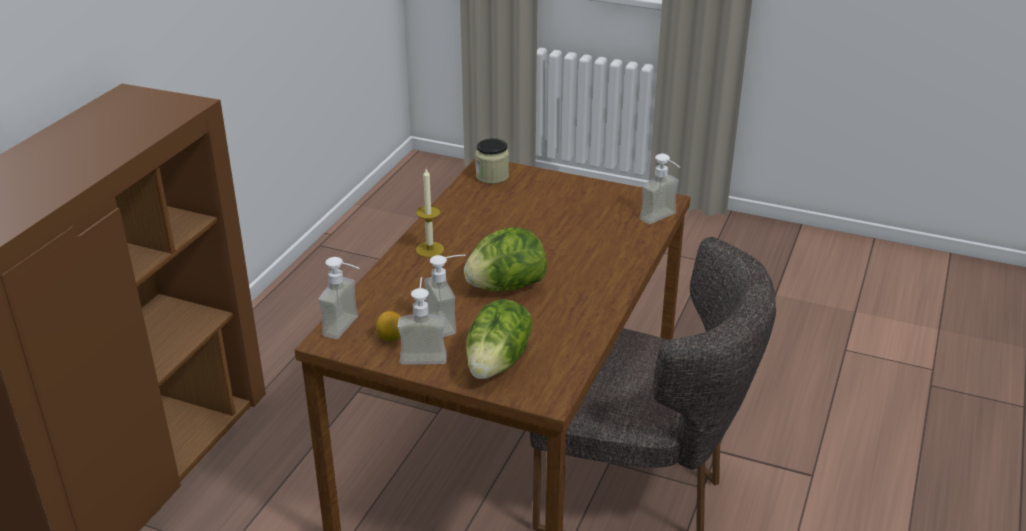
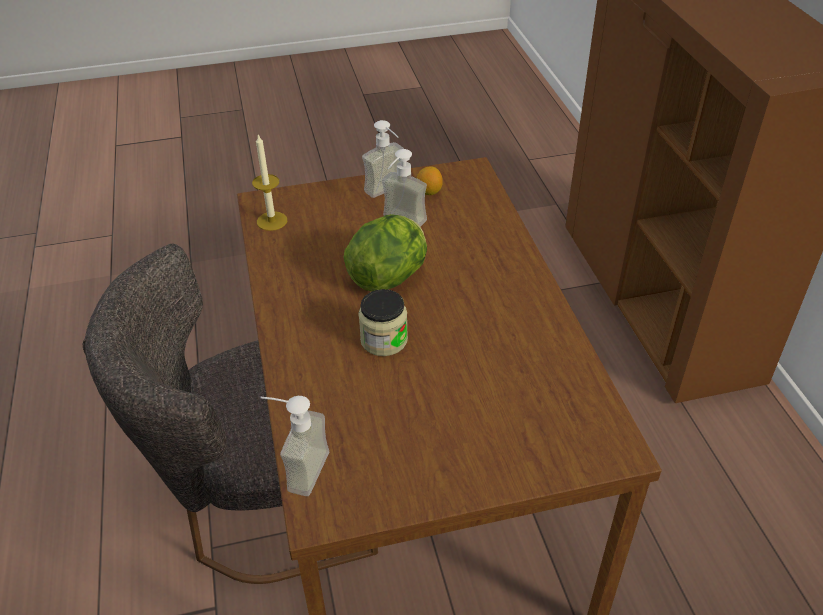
camera: 145 degrees right, 10 degrees up
(348, 328) = (470, 184): soap dispenser -> none
(430, 249) = (509, 283): candle -> candle (272, 221)
(492, 176) = (587, 433): jar -> jar (384, 340)
(499, 362) = (324, 210): lettuce -> none

